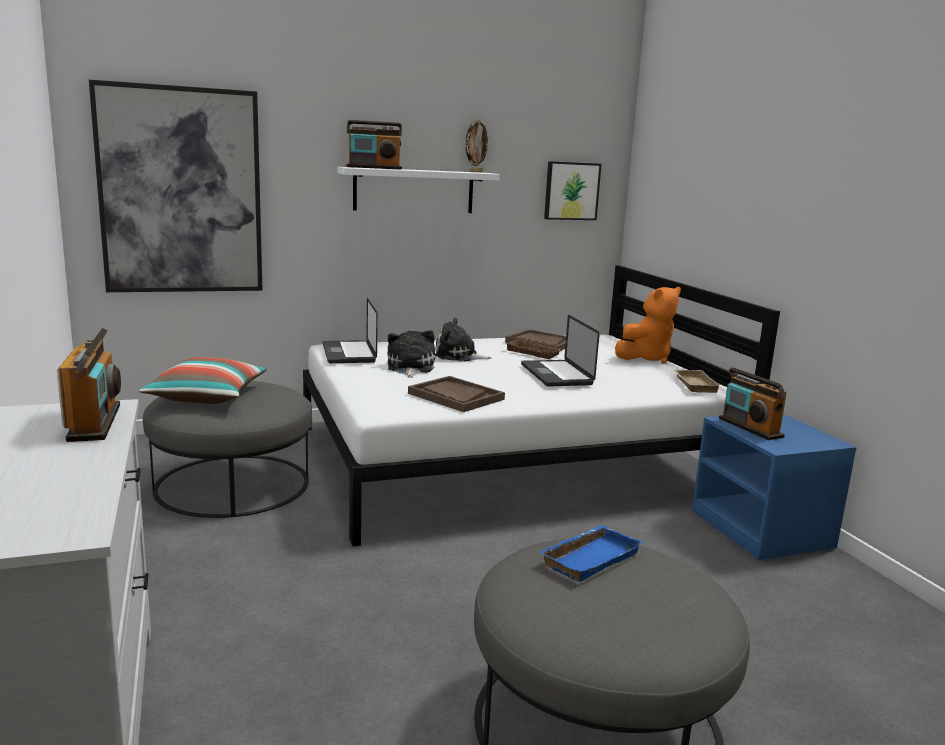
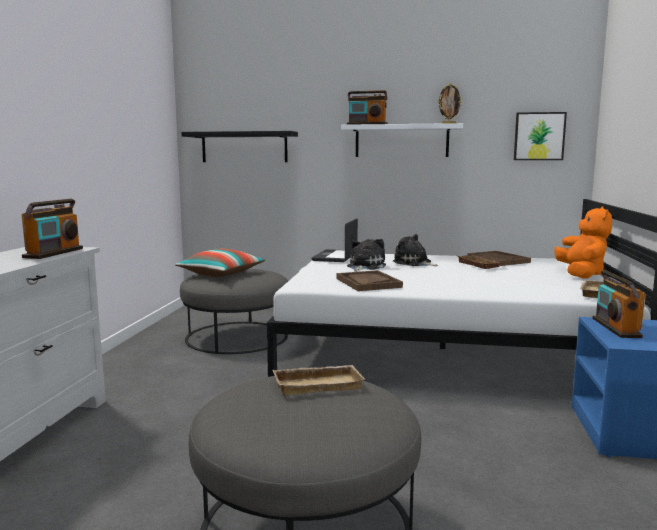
camera: 30 degrees right, 5 degrees down
(181, 191) = (244, 147): picture -> black shelf
(556, 374) = (472, 277): laptop -> none
(588, 557) = (318, 384): blue tray -> beige tray
(646, 358) = (581, 274): orange plush toy -> orange plush toy turned 75 degrees counterclockwise

